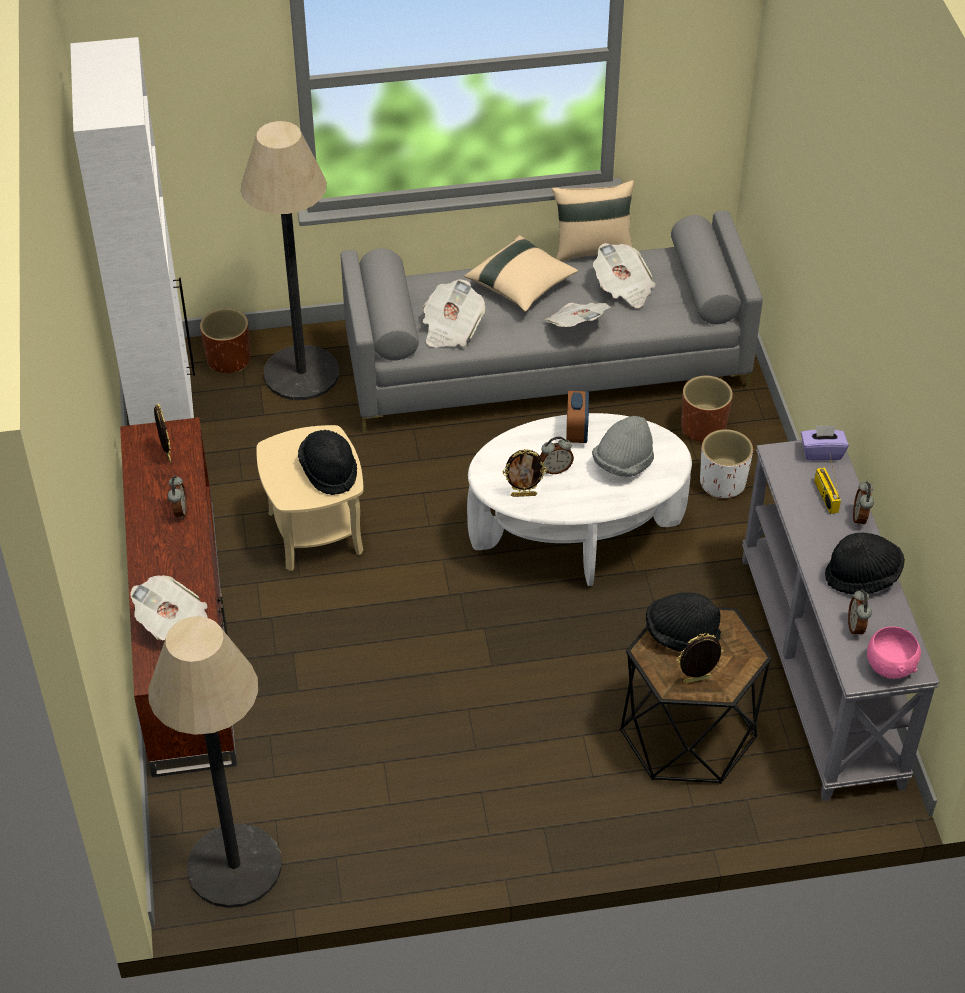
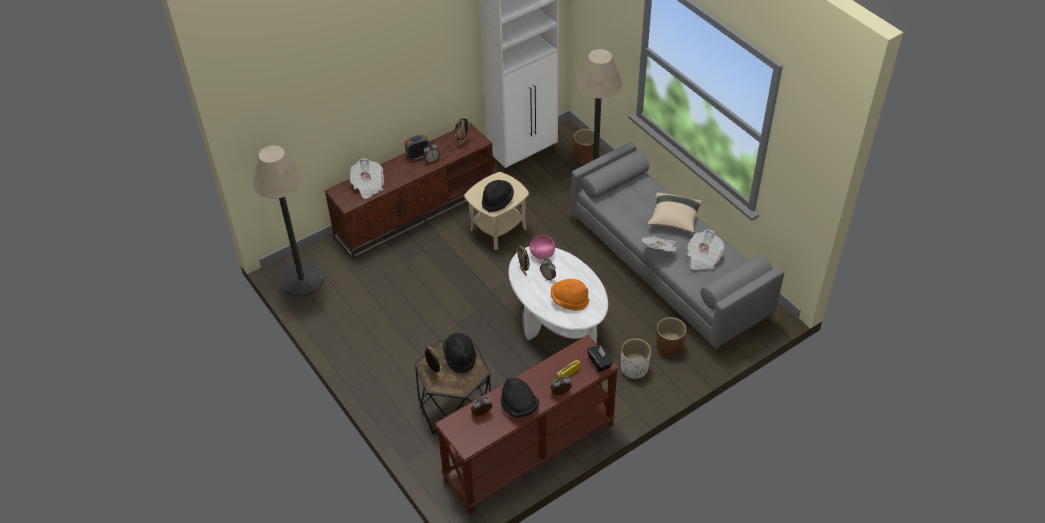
camera: 65 degrees right, 0 degrees up
(451, 329) = (622, 205): newspaper -> none
(576, 433) = (578, 275): alarm clock -> alarm clock (418, 156)
(592, 250) = (724, 236): beige pillow -> none
(623, 463) = (569, 300): grey hat -> orange hat
(821, 452) = (599, 362): purple tissue box -> black tissue box
(822, 669) = (530, 453): grey console table -> brown console table
(889, 666) = (463, 435): pink bowl -> pink bowl (542, 254)

